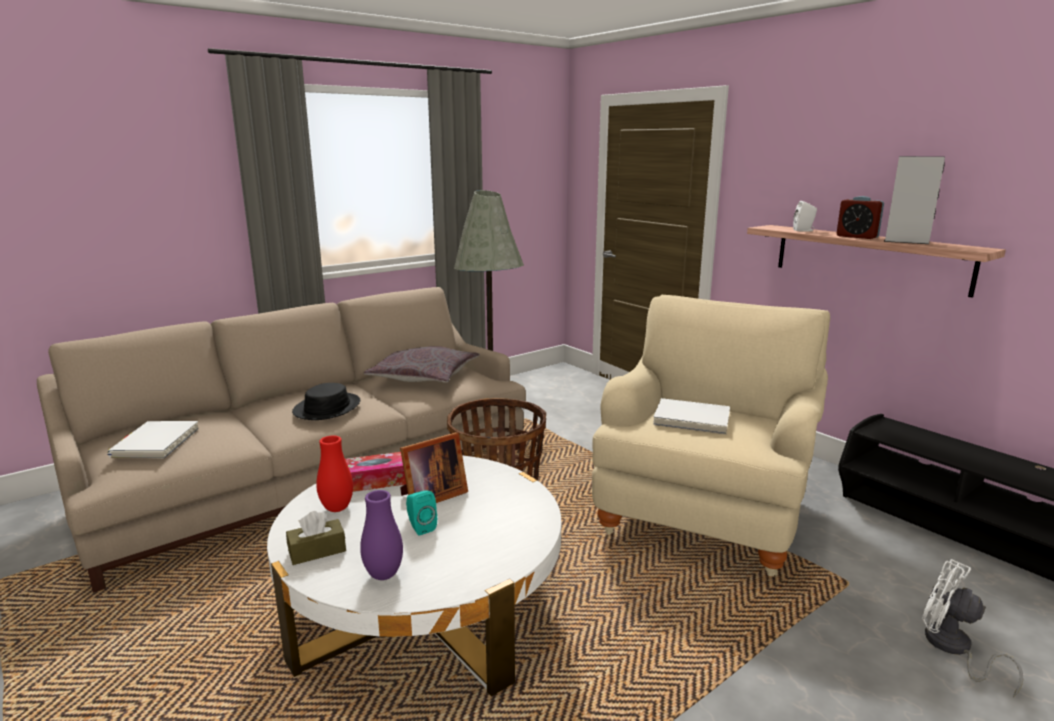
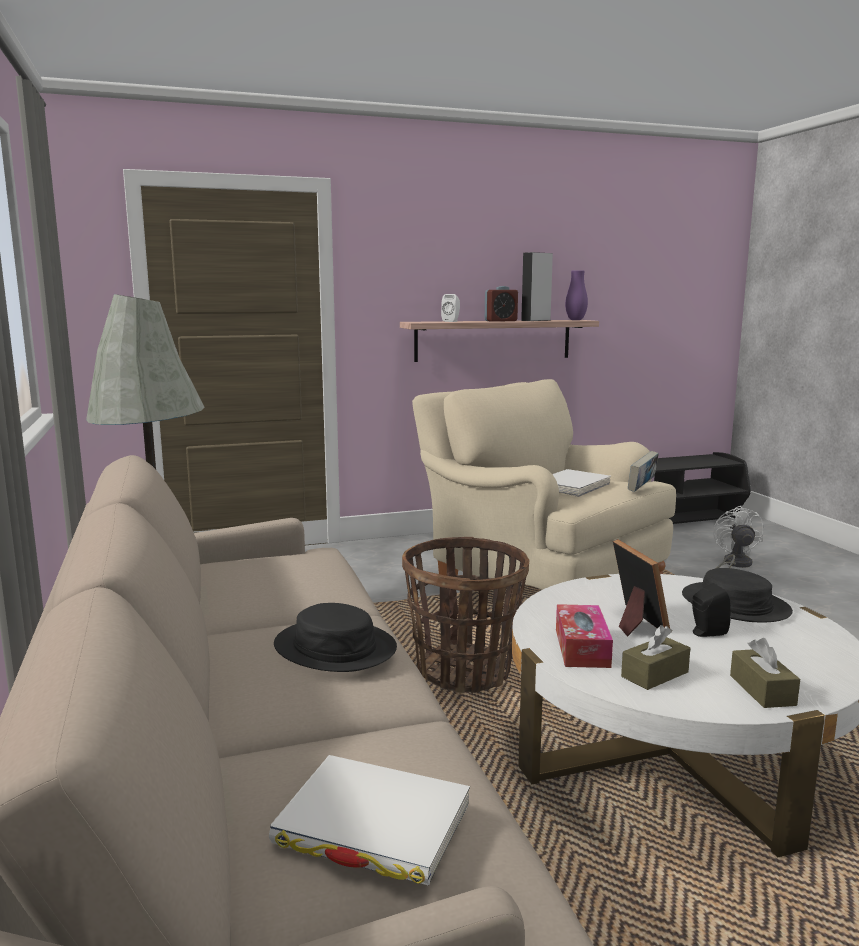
camera: 70 degrees left, 5 degrees down
(337, 508) = (654, 674): red vase -> brown tissue box
(383, 575) = (806, 657): purple vase -> purple vase (575, 320)
(420, 527) = (706, 633): turquoise speaker -> black speaker
(424, 376) = (262, 579): grey pillow -> none
(494, 541) = (734, 604): none -> black hat
(733, 451) = (642, 488): none -> book
(952, 648) = (734, 564): white fan -> white fan turned 120 degrees clockwise

